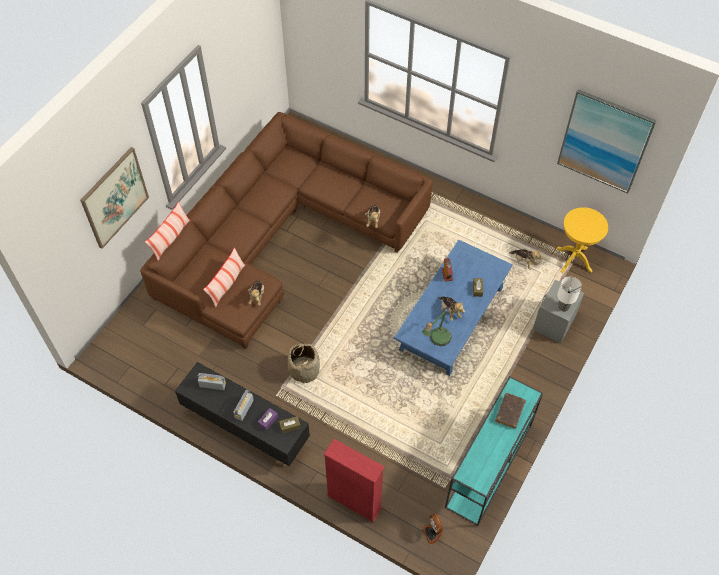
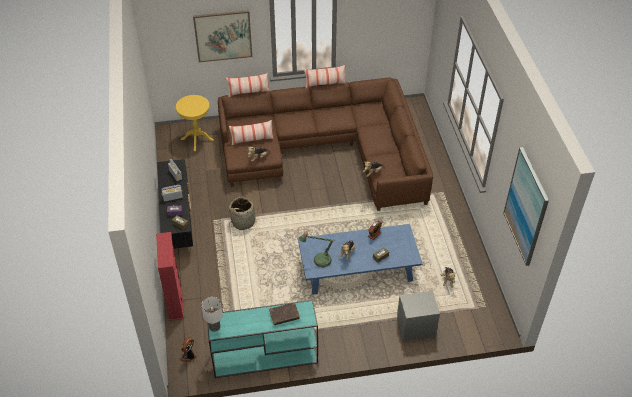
camera: 50 degrees right, 10 degrees down
(231, 169) = (325, 84): none -> pillow
(563, 306) = (415, 308): table lamp -> table lamp (215, 327)
(574, 259) = (483, 307): yellow side table -> yellow side table (197, 140)

